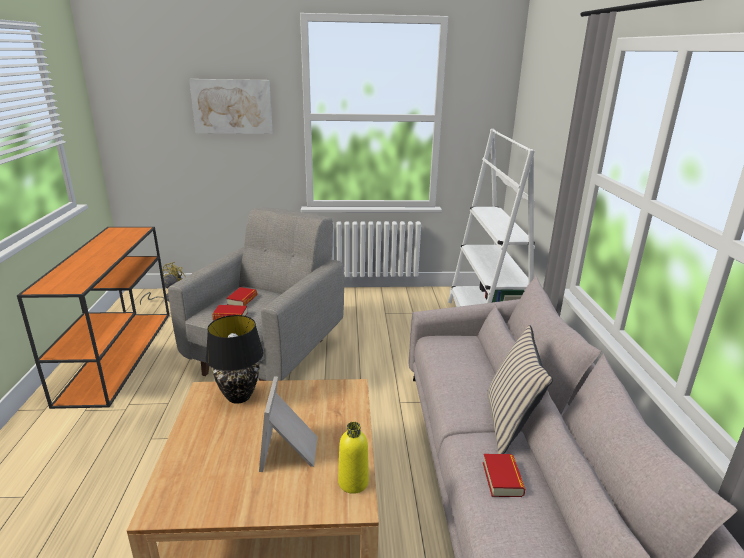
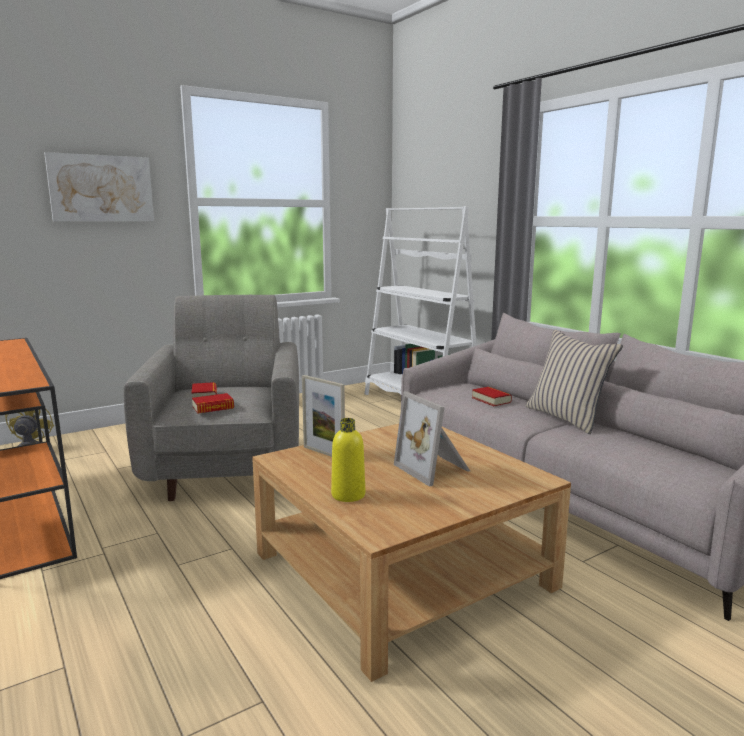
camera: 30 degrees left, 10 degrees down
(240, 397) = (324, 453): black table lamp -> picture frame
(353, 482) = (516, 469): yellow bottle -> yellow bottle (348, 495)
(502, 479) = (609, 443): book -> book (491, 400)

